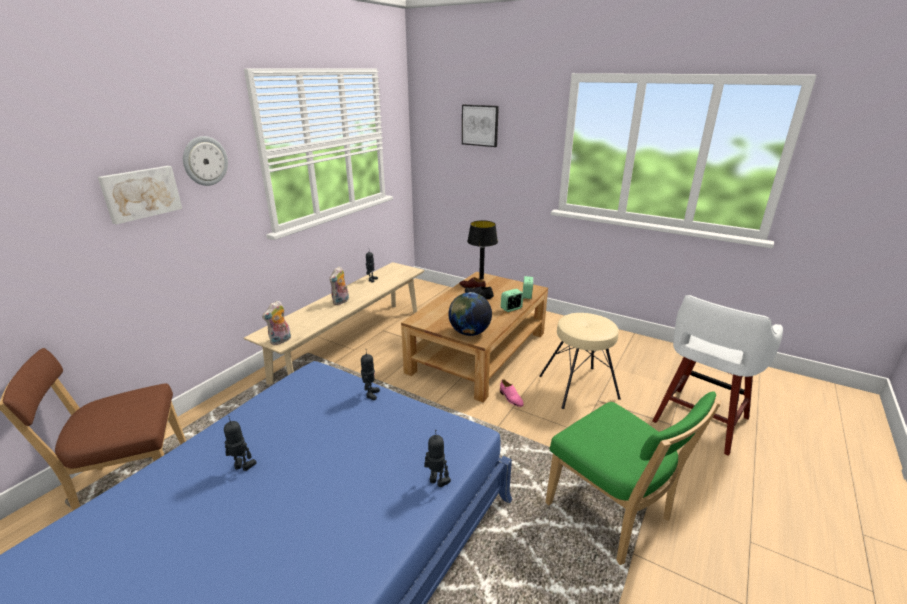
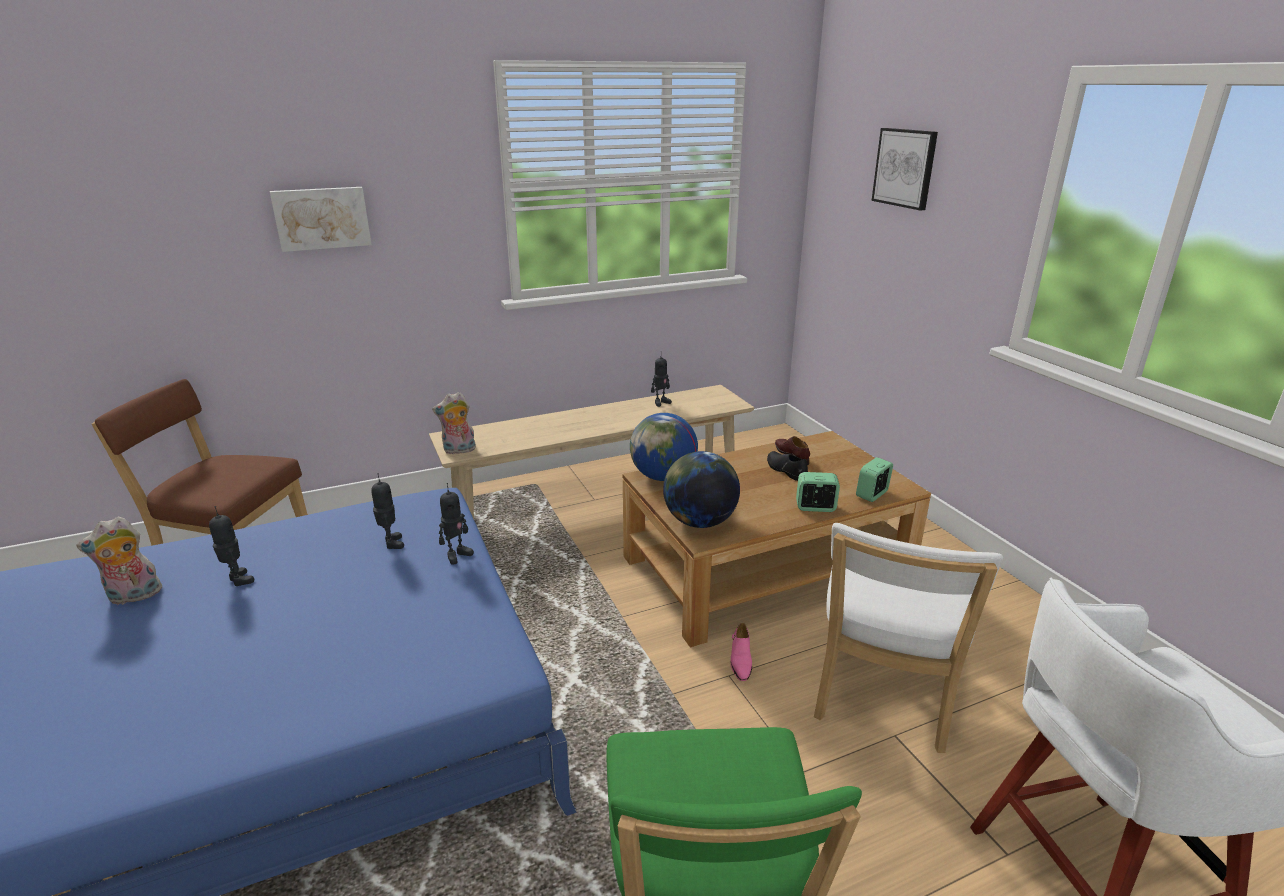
camera: 35 degrees right, 0 degrees up
(205, 161) = (415, 186): wall clock -> none
(341, 302) = (585, 422): plush toy -> plush toy (134, 597)
(424, 317) = (663, 477): none -> globe
(437, 482) = (383, 707): toy robot -> toy robot (391, 543)
(481, 278) = (825, 444): black table lamp -> none
(579, 387) = (881, 696): beige stool -> white chair

